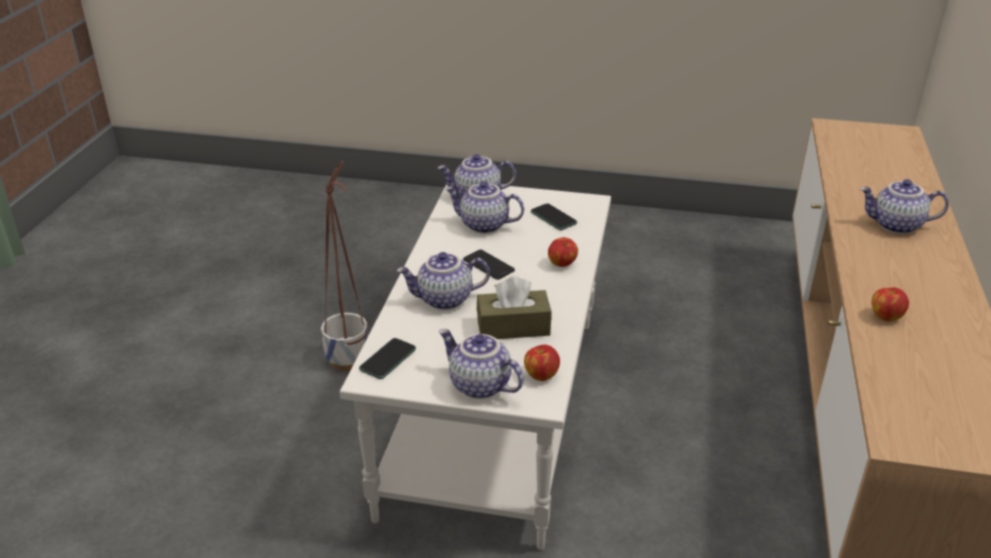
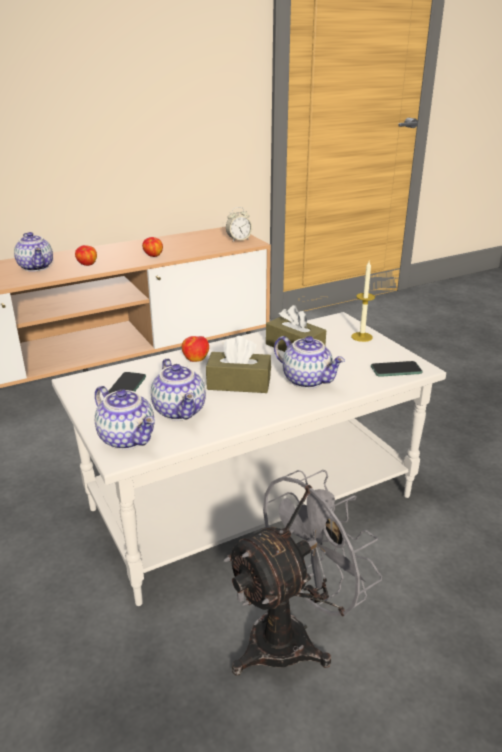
camera: 130 degrees left, 5 degrees down
(348, 358) = (292, 636): planter -> grey fan
(478, 386) = (361, 337): teapot -> candle
(488, 265) = (239, 383): phone -> brown tissue box
(541, 375) = (322, 326): apple -> apple (87, 265)
(928, 435) = (238, 240): none -> alarm clock

